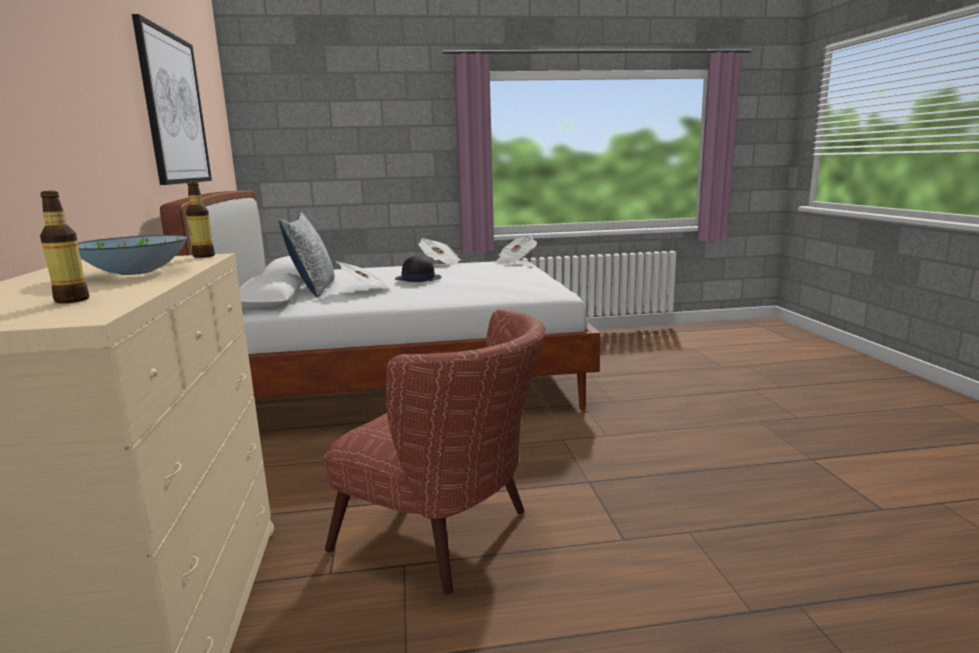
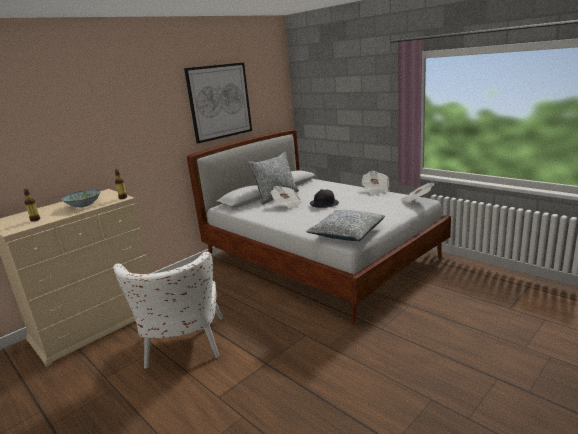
camera: 55 degrees right, 5 degrees up
(448, 537) = (184, 348): brown armchair -> white armchair
(534, 289) = (347, 233): none -> pillow

